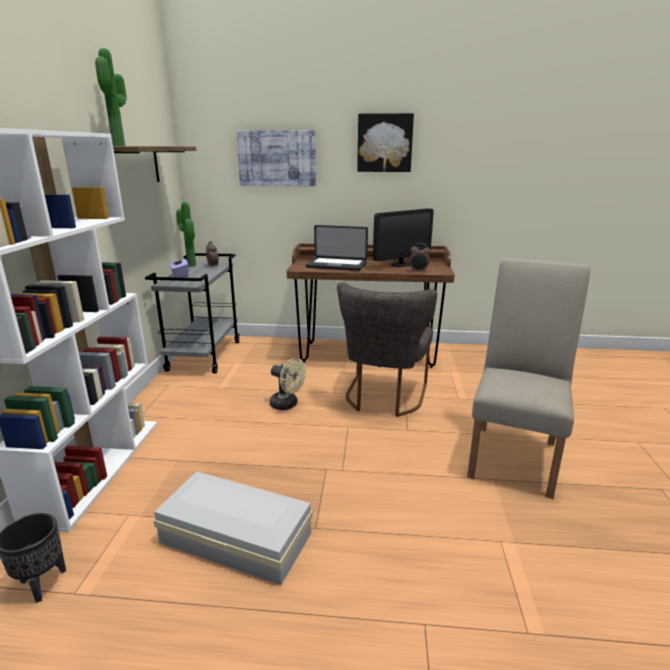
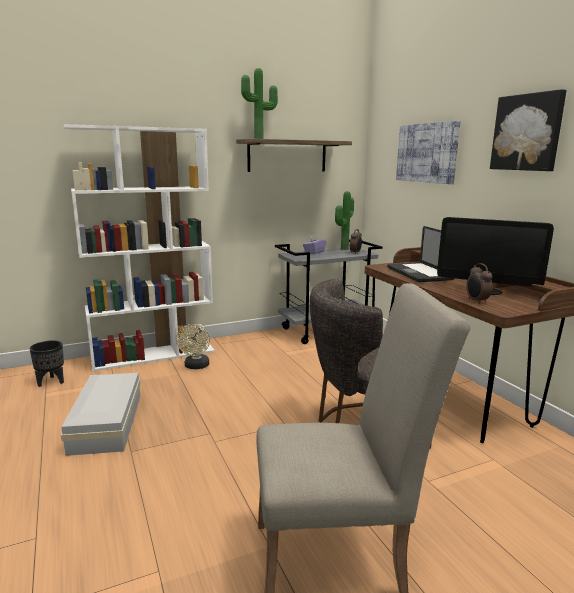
camera: 60 degrees right, 5 degrees down
(287, 405) = (290, 386): beige fan -> beige fan (196, 366)

